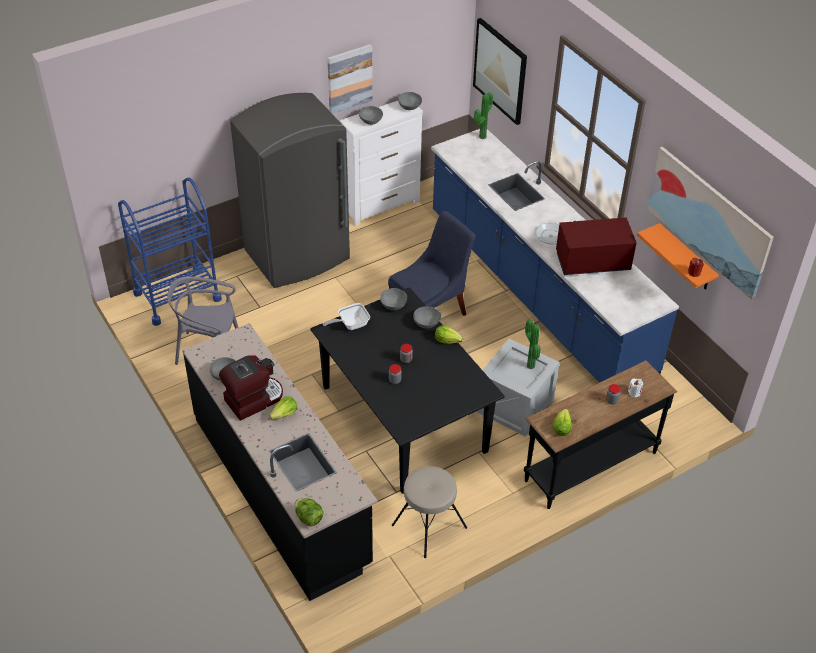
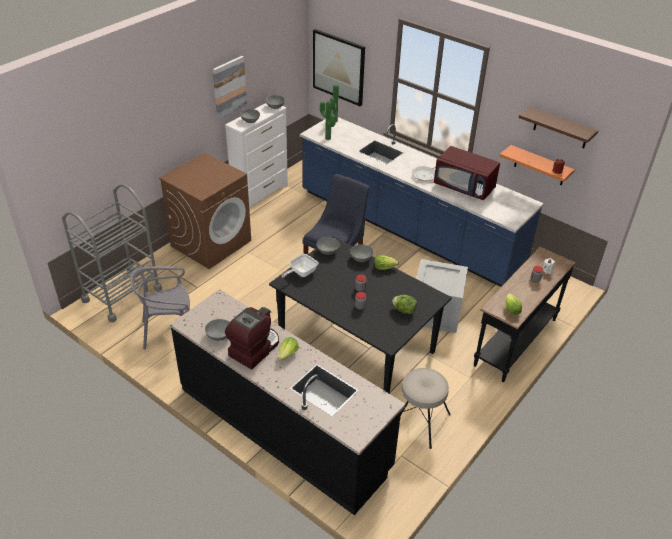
camera: 20 degrees left, 5 degrees down
(177, 296) = (122, 295): blue cart -> grey cart
(298, 256) = (211, 243): grey fridge -> brown washing machine
(308, 518) = (355, 435): lettuce -> lettuce (404, 310)
(529, 366) = (447, 275): potted plant -> potted plant (327, 139)
(592, 262) = (464, 187): red microwave -> red microwave turned 120 degrees counterclockwise
(707, 221) = (561, 128): picture -> brown shelf

